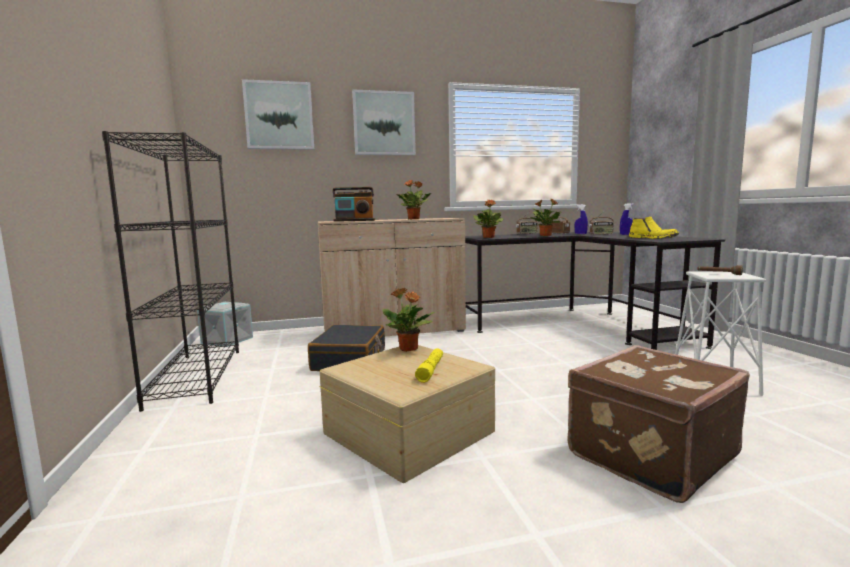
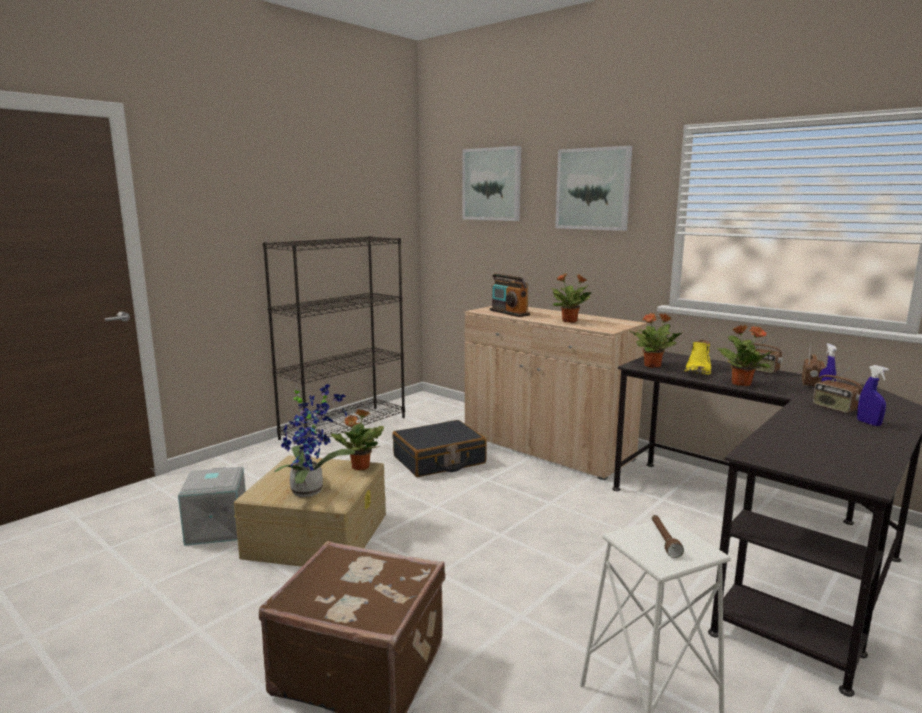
camera: 55 degrees right, 5 degrees up
(226, 340) = (424, 402): grey storage box -> grey storage box (216, 529)
(430, 370) = (311, 490): yellow flashlight -> potted plant
(653, 238) = (799, 447): yellow boot -> yellow boot (698, 370)

